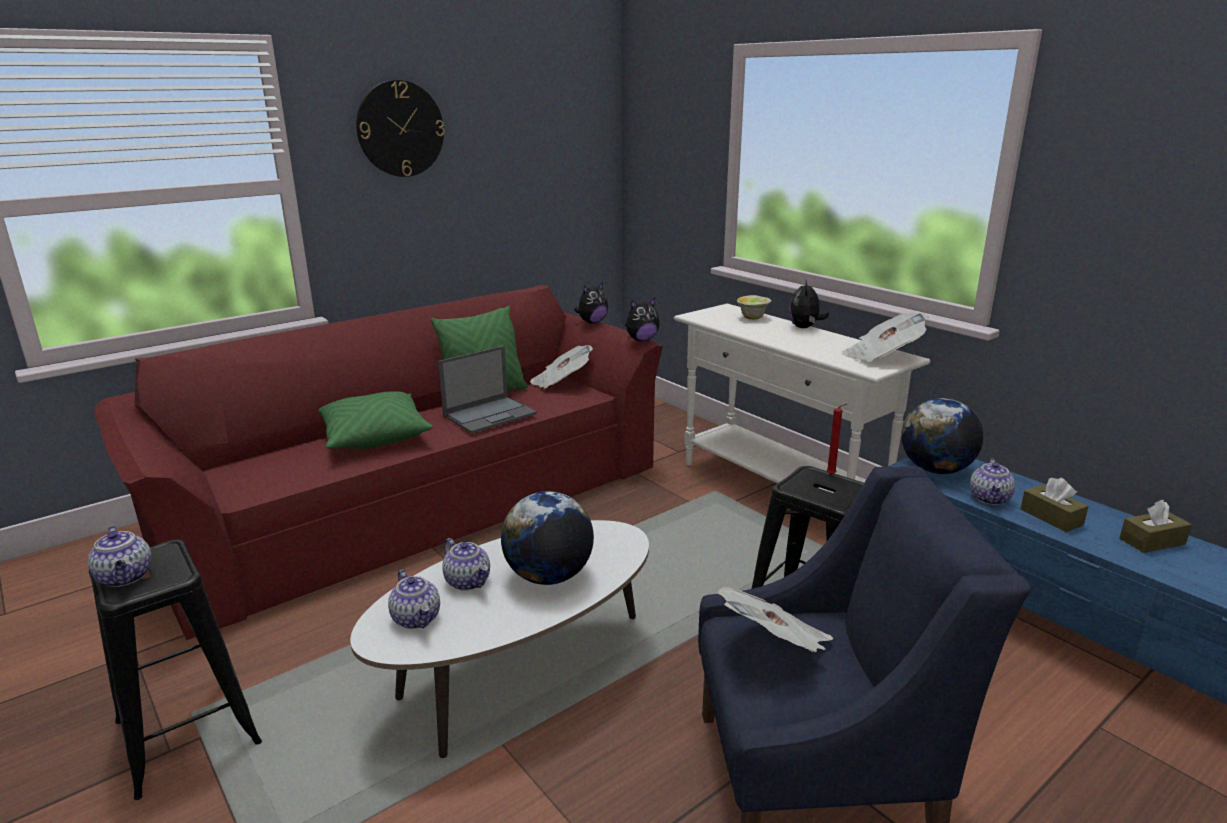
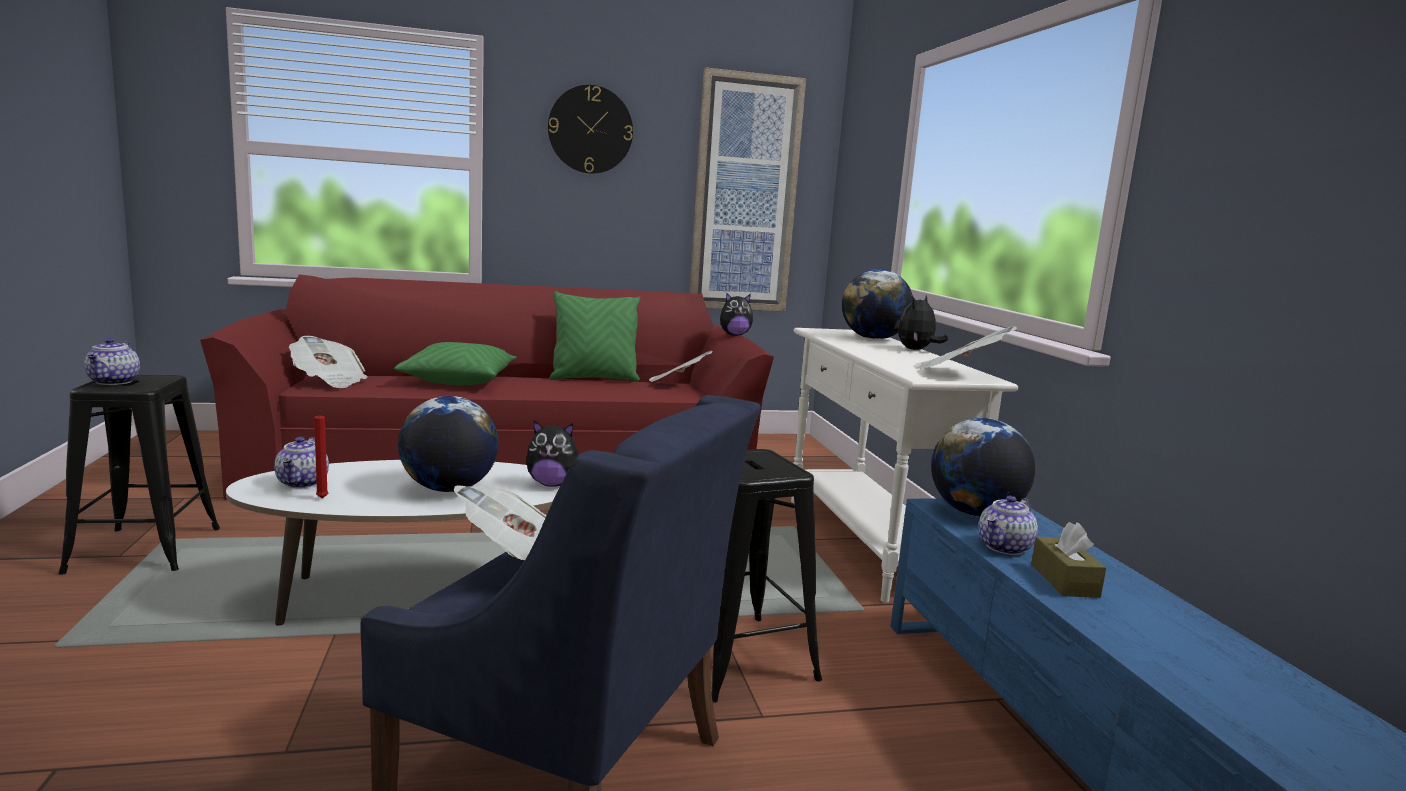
camera: 25 degrees right, 10 degrees down
(247, 477) = (329, 381): none -> newspaper
(468, 581) = (381, 475): teapot -> none
(490, 414) = (574, 387): laptop -> none
(550, 174) = (745, 194): none -> picture
(641, 340) = (756, 348): plush toy -> plush toy (552, 484)
(753, 318) = (873, 339): bowl -> globe
(832, 475) = (781, 459): red candle -> red candle (322, 499)
(1152, 541) = (1186, 636): brown tissue box -> none

